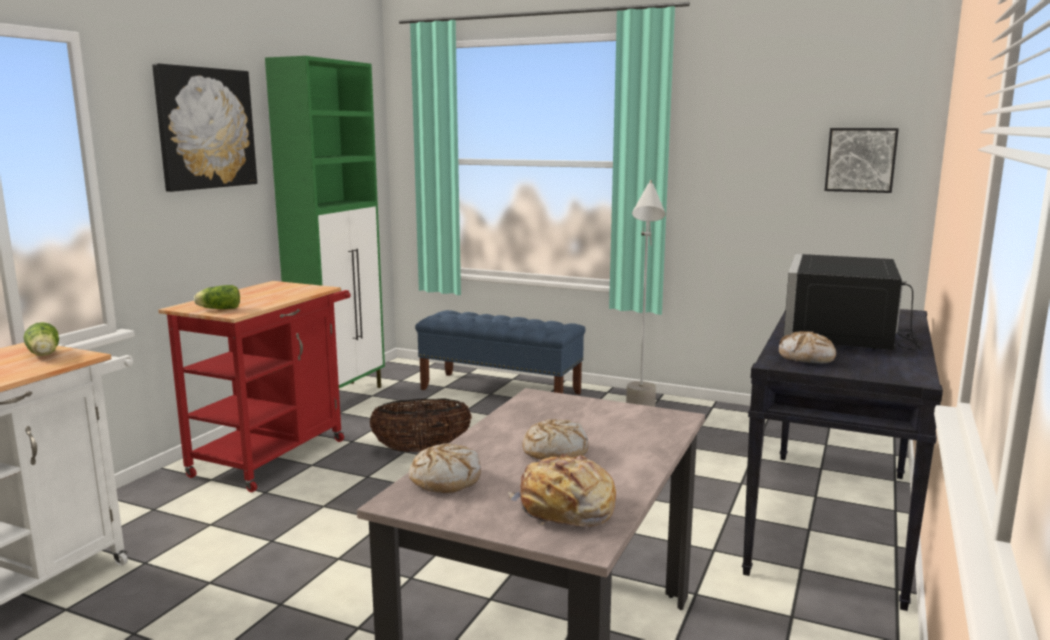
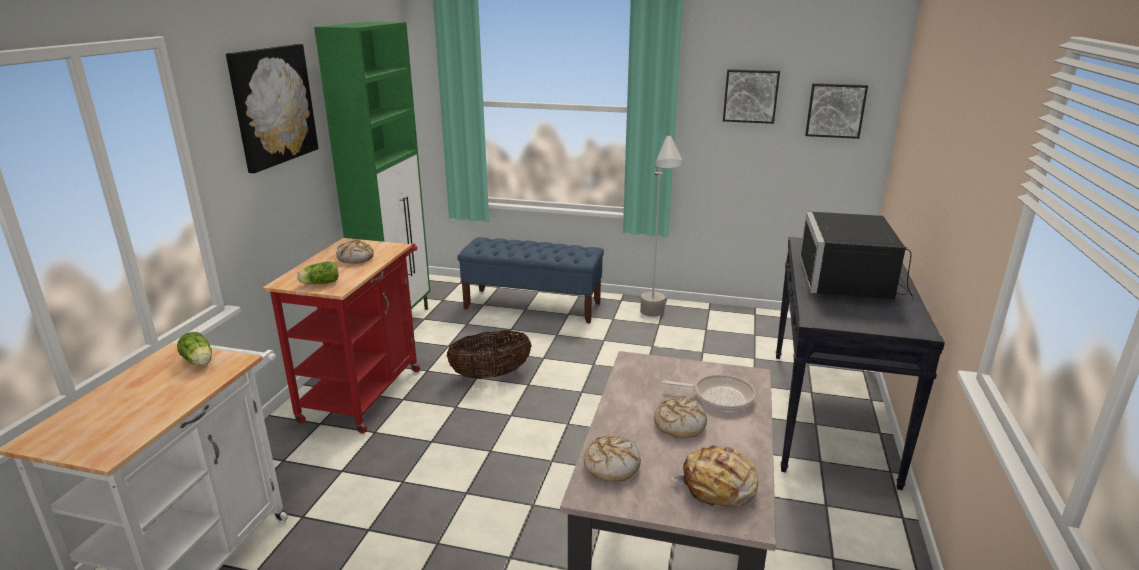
camera: 10 degrees left, 10 degrees up
(622, 432) = (719, 397): none -> frying pan
(757, 145) = (750, 96): none -> picture
(806, 358) = (834, 311): bread -> bread (356, 258)

